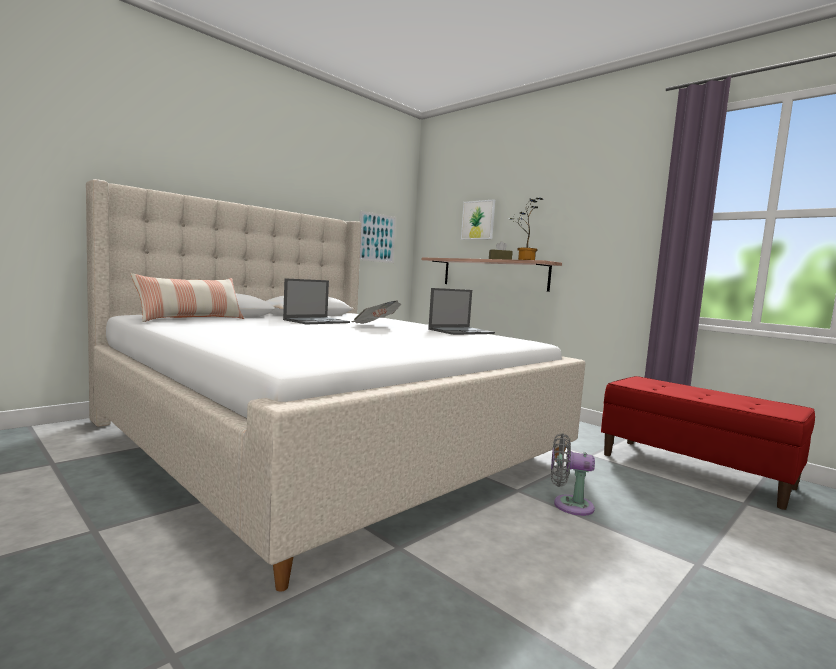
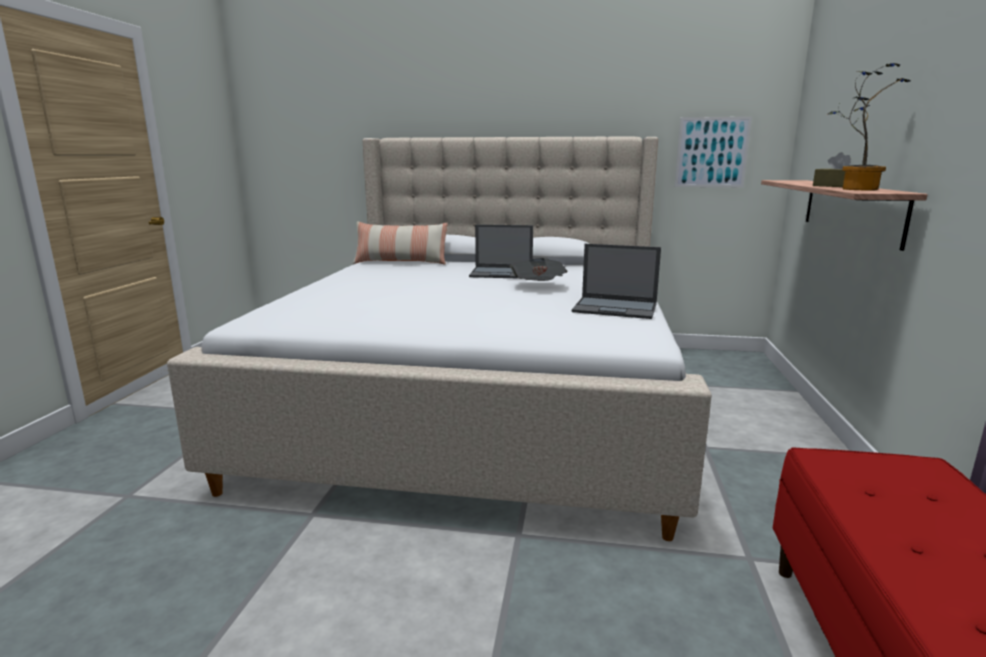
camera: 55 degrees right, 10 degrees up
(478, 220) = (849, 111): picture -> none
(568, 505) = (527, 583): grey fan -> none

